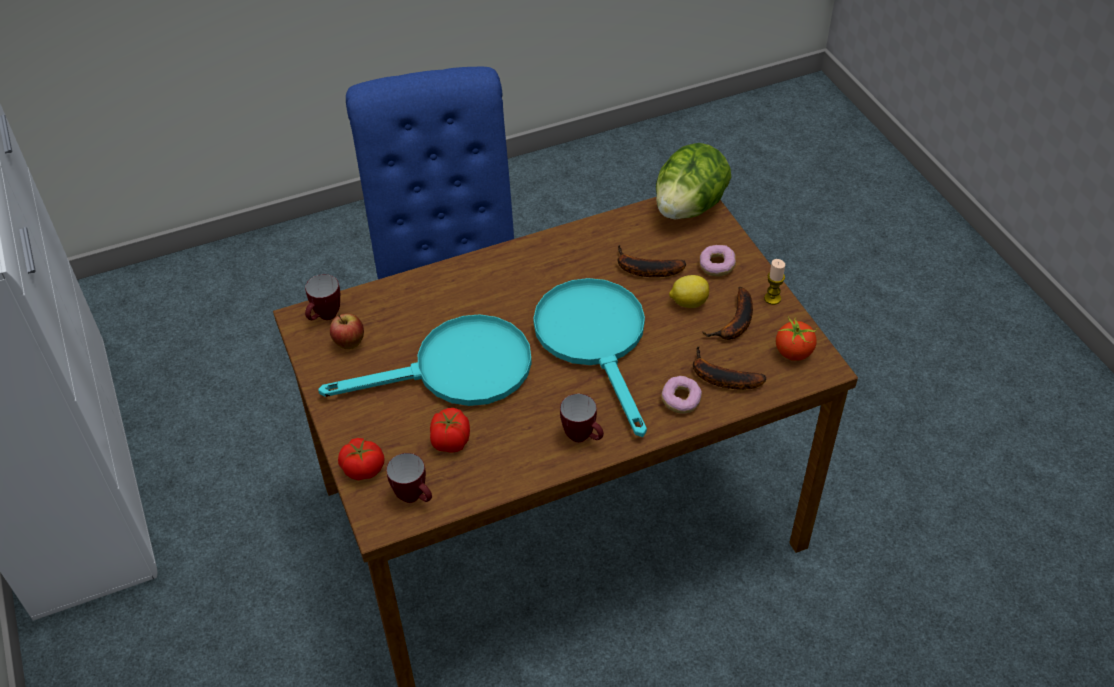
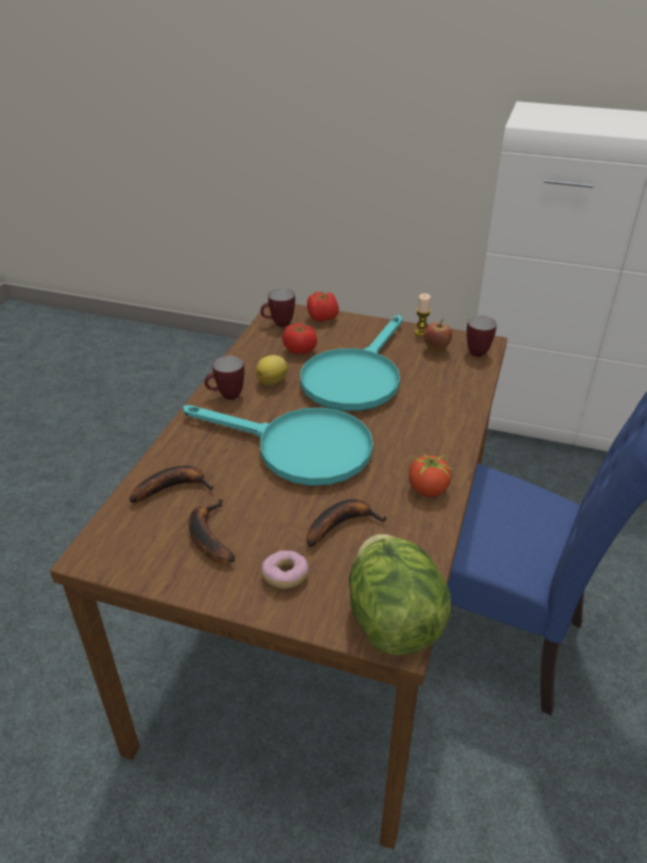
camera: 130 degrees right, 10 degrees down
(680, 401) = (187, 454): donut -> none
(688, 302) = (269, 524): lemon -> lemon (273, 382)
(772, 298) = (198, 585): candle -> candle (421, 333)
(794, 352) = (129, 548): tomato -> tomato (427, 489)

